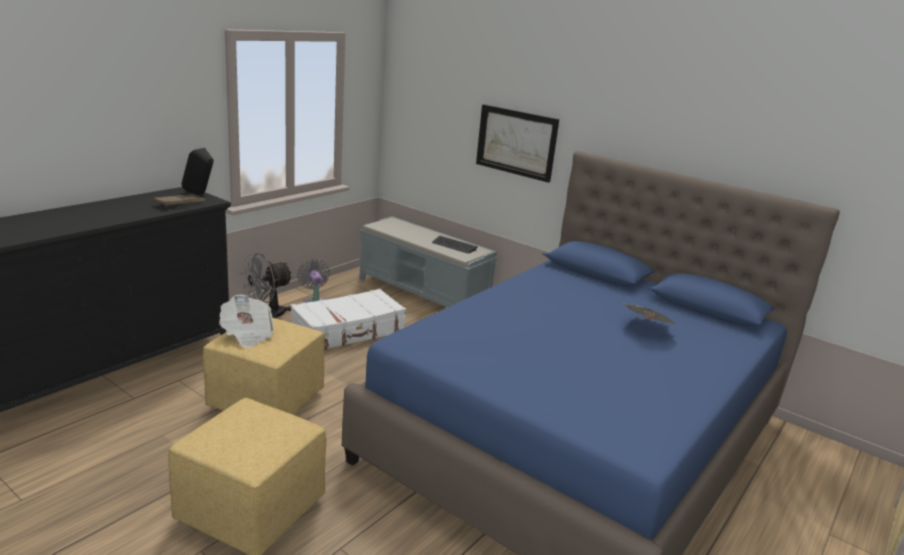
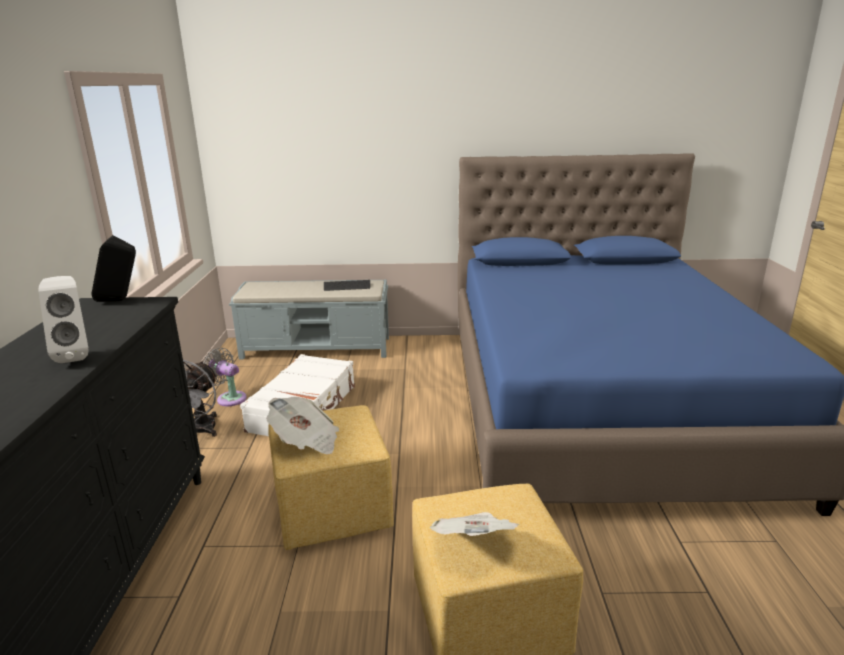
camera: 35 degrees left, 0 degrees up
(118, 216) = (76, 355): none -> white speaker
(180, 203) = (121, 317): brown tray -> none
(516, 142) = (386, 164): picture -> none
(647, 328) = (628, 284): newspaper -> newspaper (474, 543)

